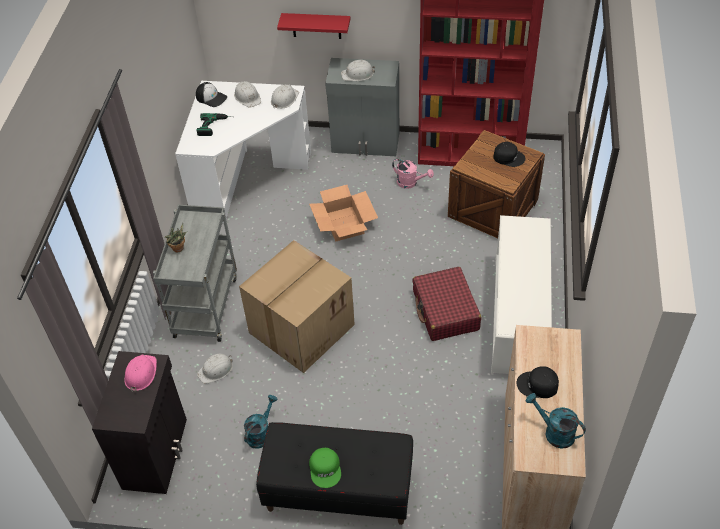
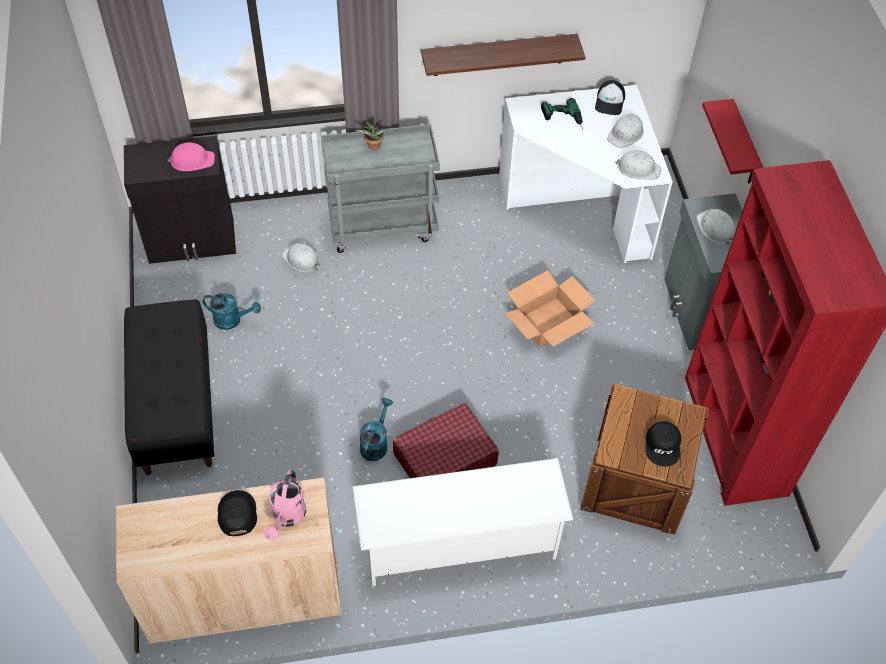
camera: 70 degrees right, 5 degrees up
(159, 125) = (498, 55): none -> shelf
(301, 327) = (378, 319): cardboard box -> none
(326, 469) = (148, 361): green cap -> none
(410, 183) = (646, 377): pink watering can -> pink watering can (287, 517)
(554, 432) = (172, 540): turquoise watering can -> turquoise watering can (375, 443)

